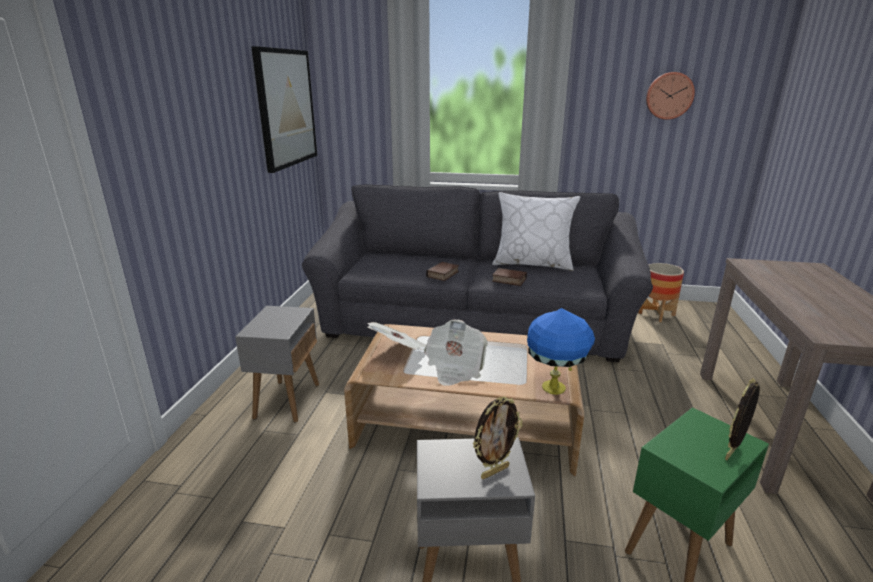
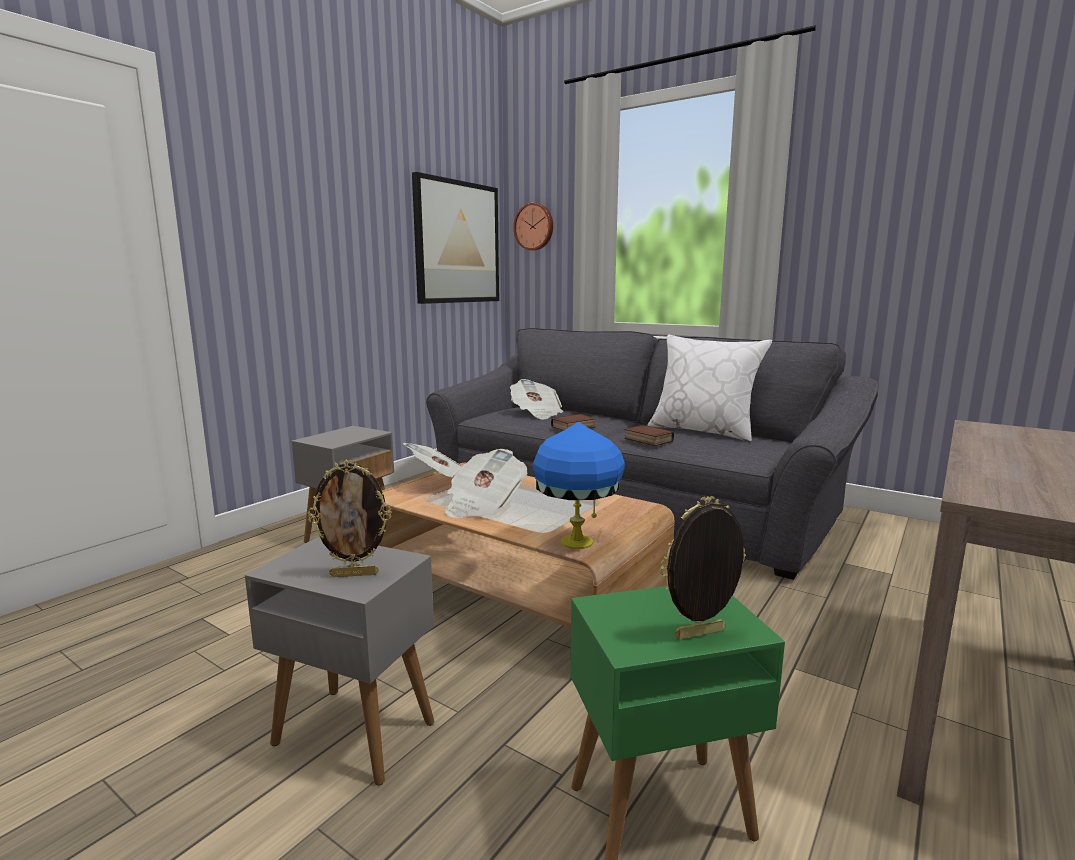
camera: 25 degrees right, 10 degrees down
(396, 262) = (536, 414): none -> newspaper
(656, 314) = (917, 539): planter -> none
(669, 95) = (943, 209): wall clock -> wall clock (534, 227)

